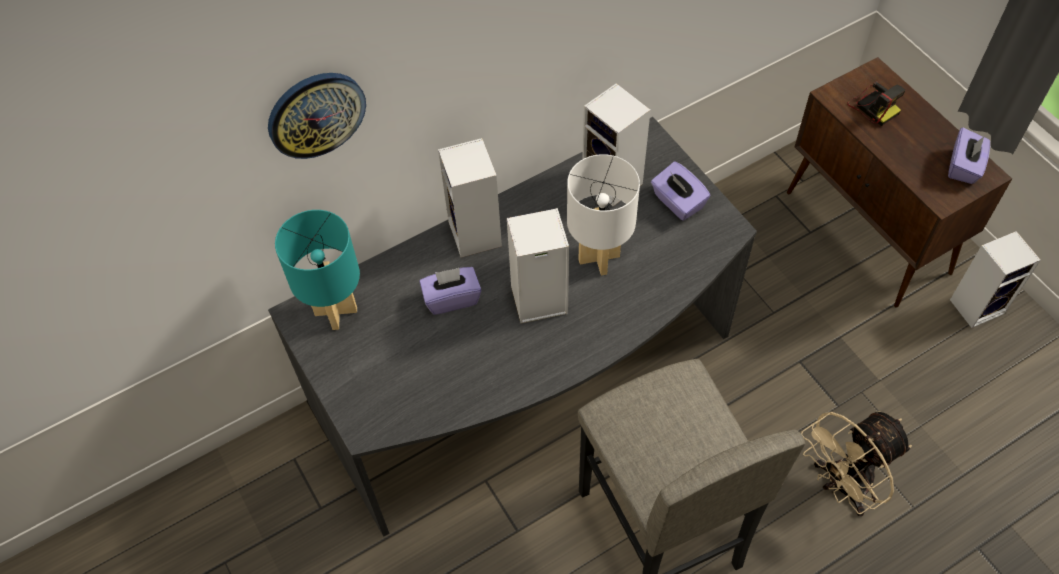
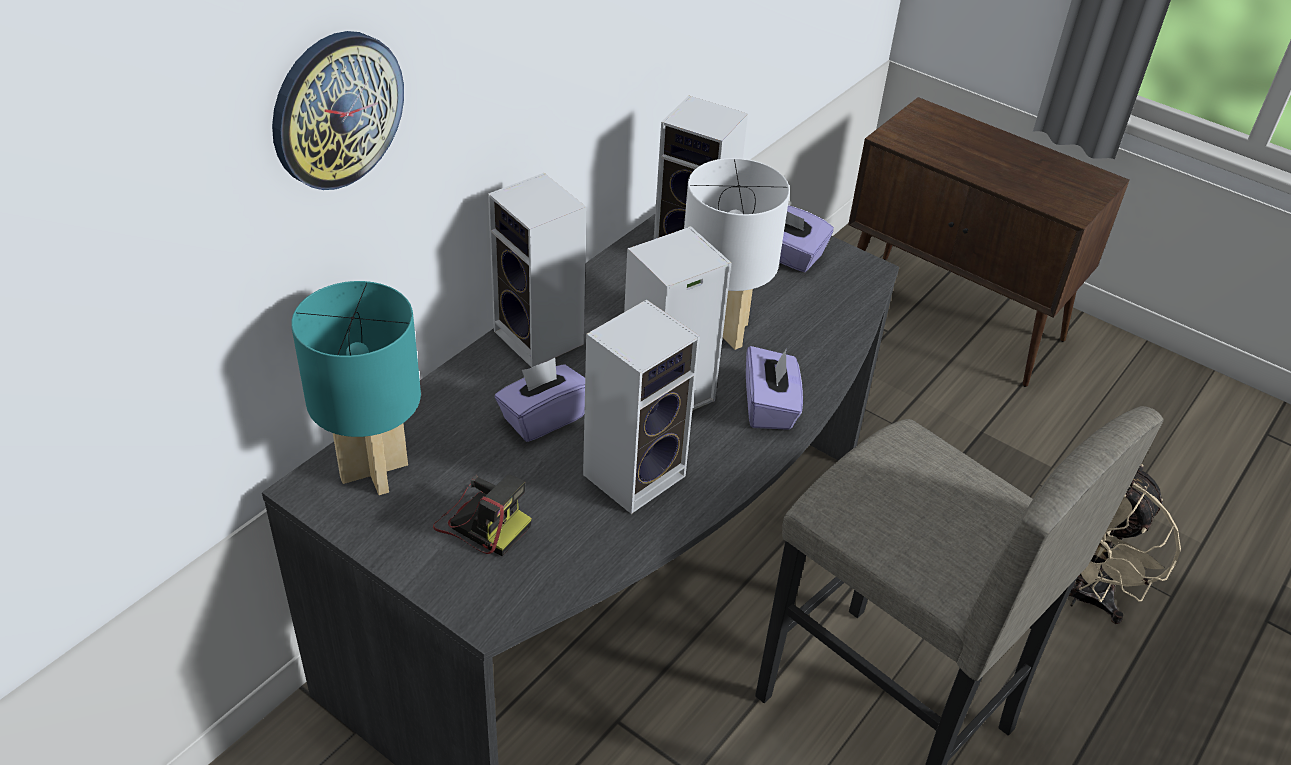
camera: 25 degrees left, 15 degrees down
(873, 106) = (942, 140): camera -> camera (482, 522)
(964, 167) = (1074, 177): purple tissue box -> purple tissue box (770, 407)
(978, 305) = (1110, 365): speaker -> speaker (635, 472)

